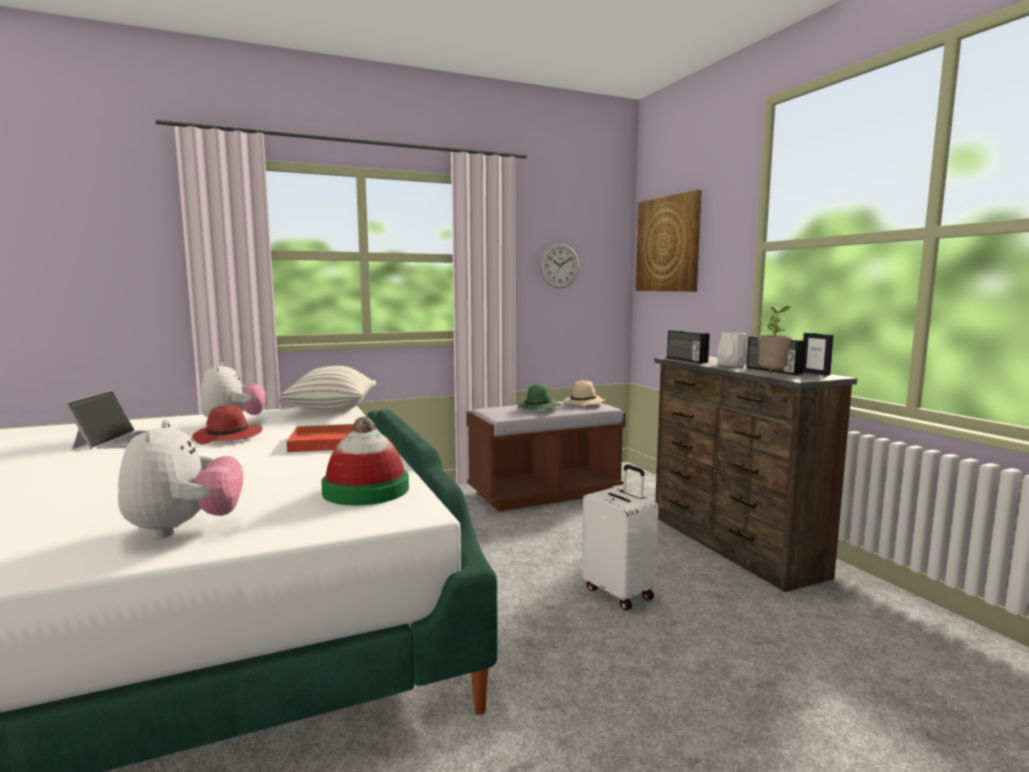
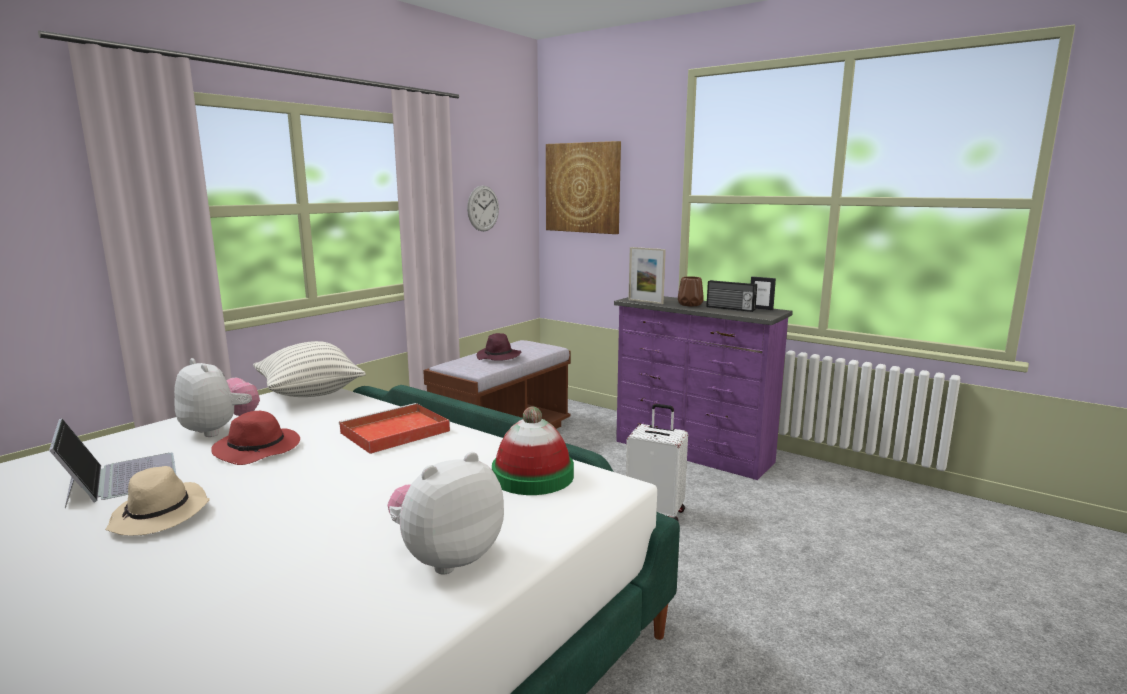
camera: 30 degrees left, 5 degrees up
(184, 529) = (447, 557): plush toy -> plush toy turned 90 degrees counterclockwise
(539, 408) = (499, 357): green hat -> purple hat
(584, 403) = (530, 346): beige hat -> beige hat (160, 516)
(685, 360) = (645, 302): radio -> picture frame
(731, 365) = (689, 304): white vase -> brown vase
(732, 545) = (692, 452): brown dresser -> purple dresser
(772, 376) = (743, 315): potted plant -> none

